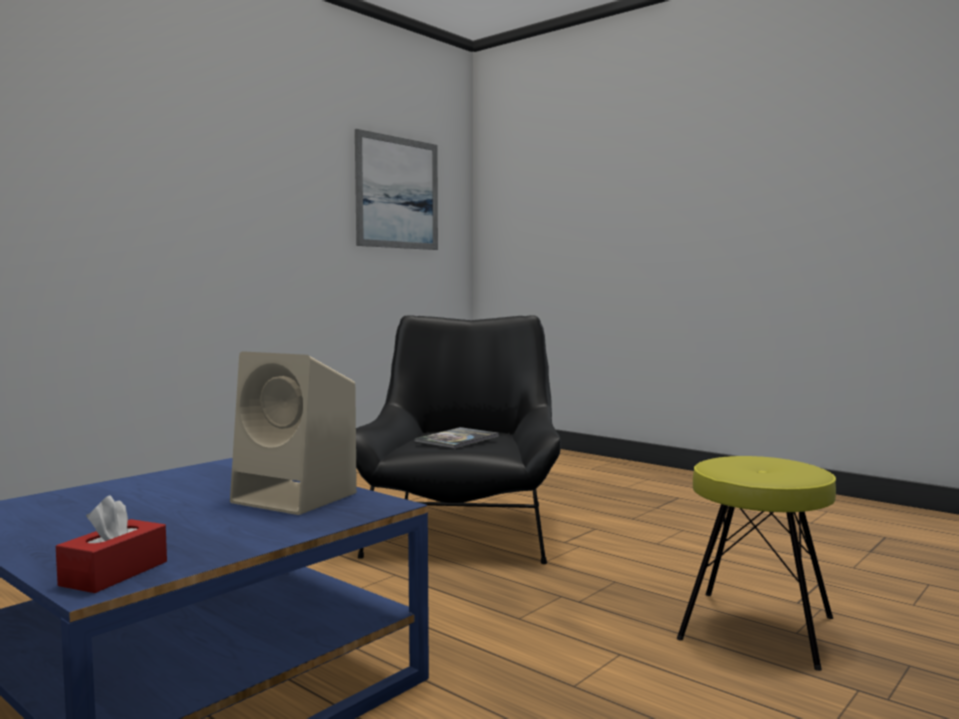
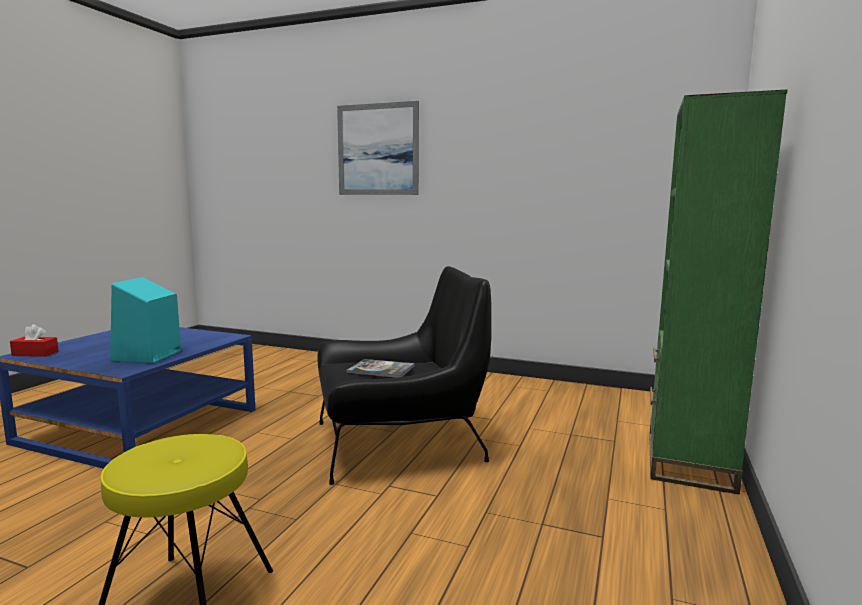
camera: 70 degrees right, 5 degrees up
(298, 498) = (146, 356): beige speaker -> turquoise speaker
(397, 193) = (616, 149): picture -> picture (378, 149)
(581, 461) = (688, 461): none -> green bookcase

